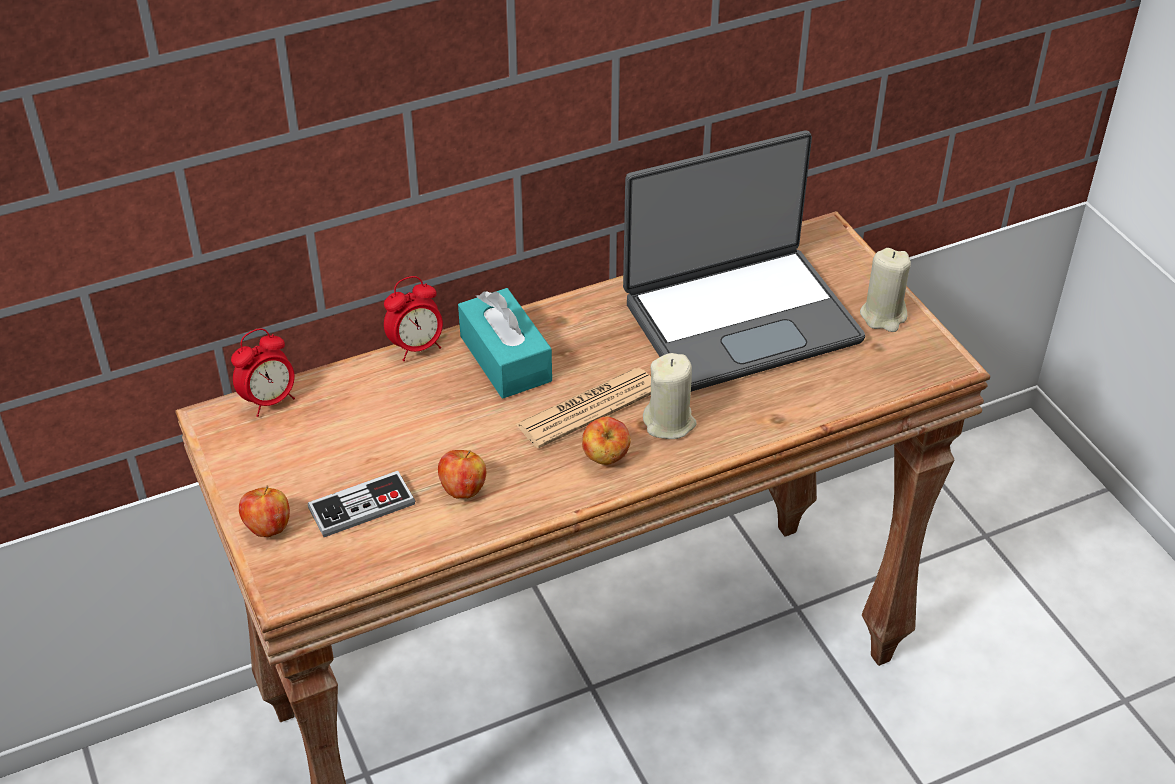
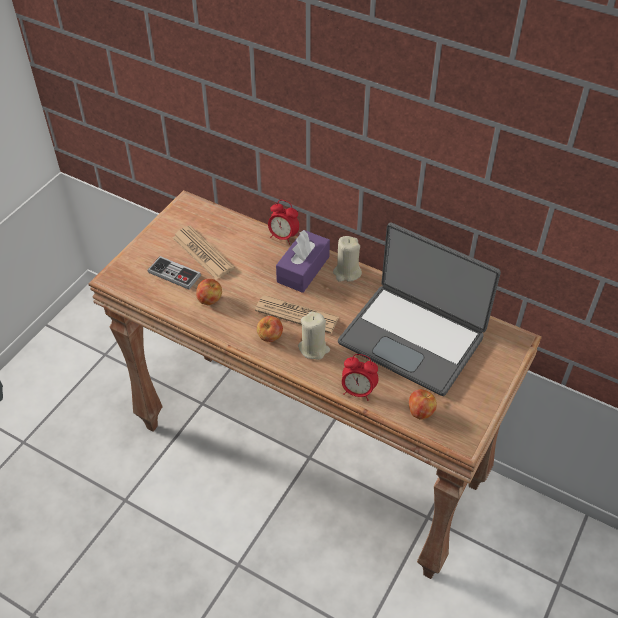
camera: 55 degrees right, 5 degrees up
(268, 527) = (140, 253): apple -> apple (420, 412)
(269, 401) = (210, 212): alarm clock -> alarm clock (358, 391)
(352, 451) = (203, 253): none -> newspaper
(505, 359) = (303, 269): turquoise tissue box -> purple tissue box
(883, 315) = (474, 396): beige candle -> beige candle (347, 272)

